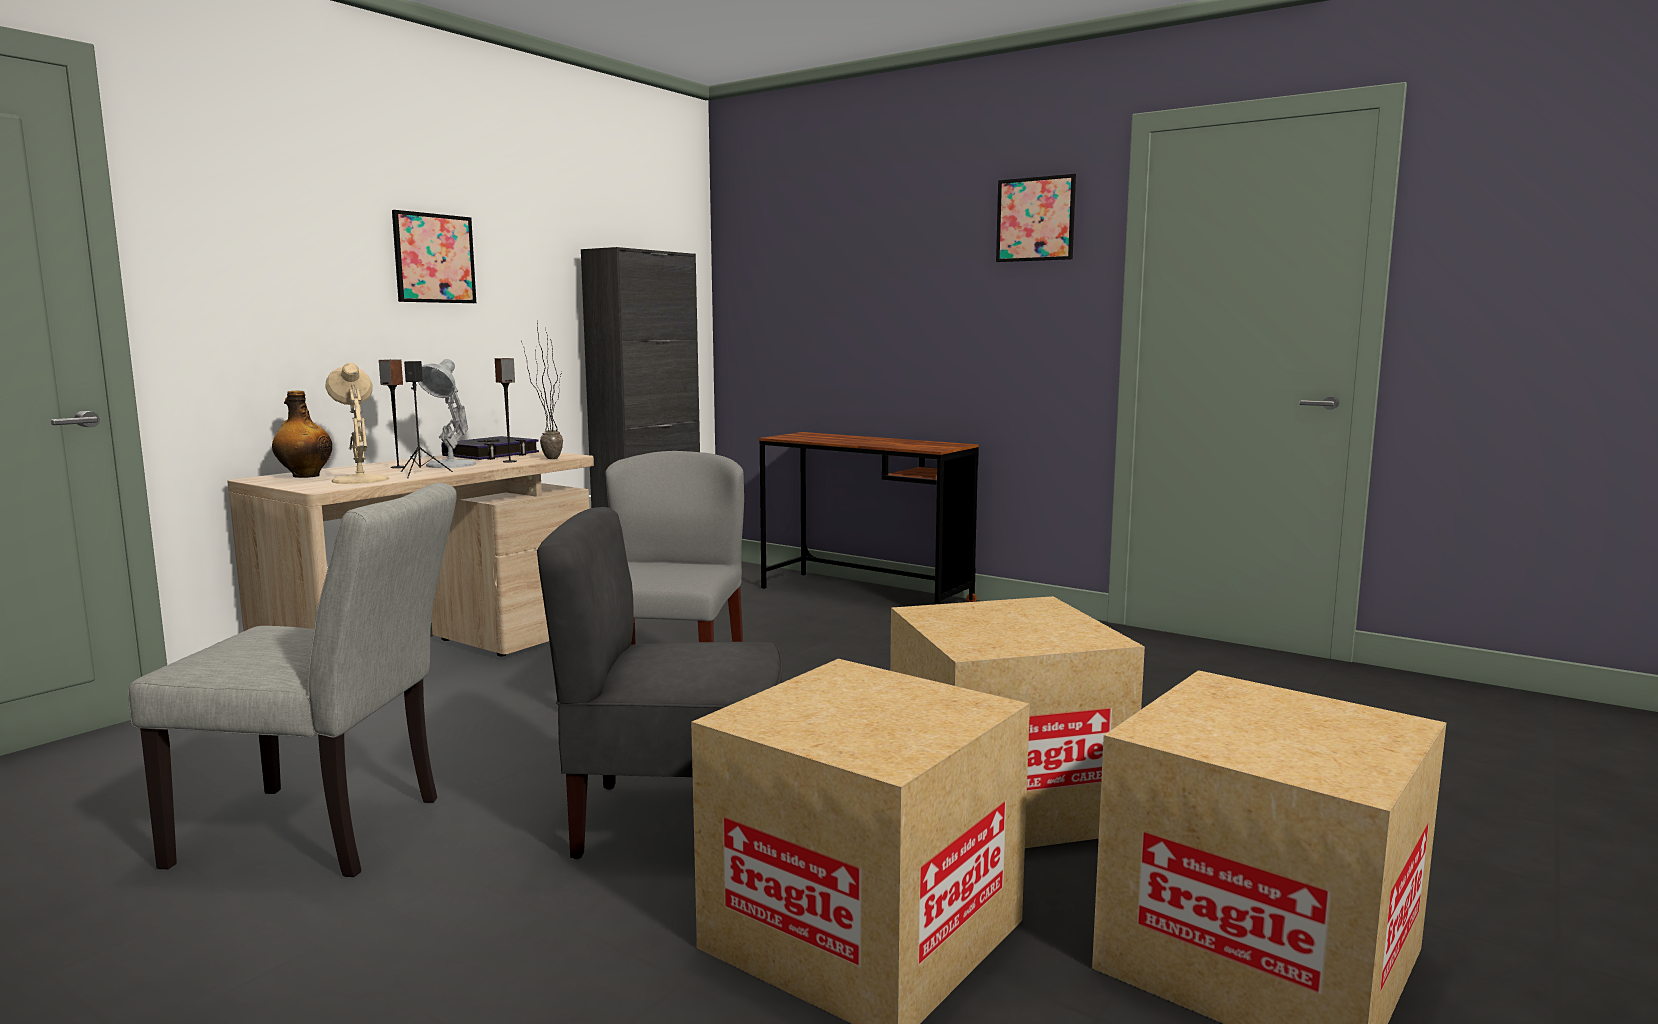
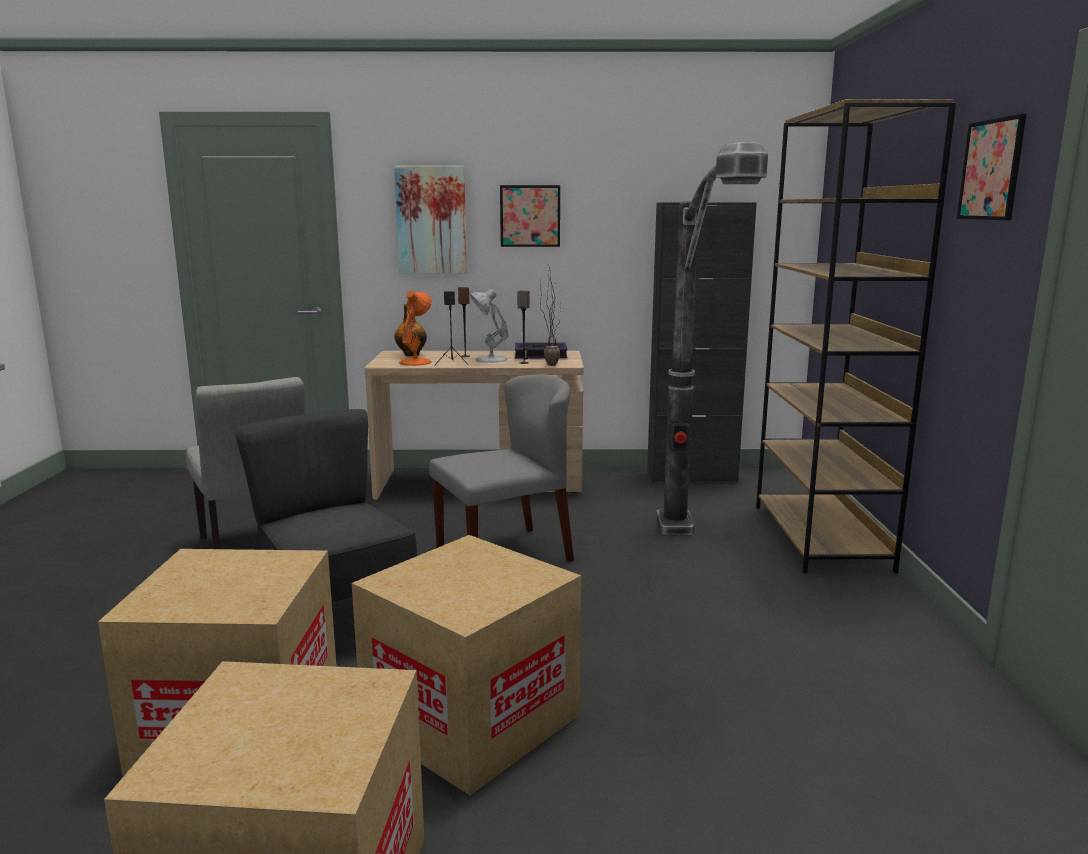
camera: 55 degrees right, 5 degrees up
(293, 256) = (431, 220): none -> picture
(359, 479) = (416, 362): beige table lamp -> orange table lamp
(864, 651) = (690, 579): none -> floor lamp
(865, 595) = (821, 537): brown desk -> brown bookcase

